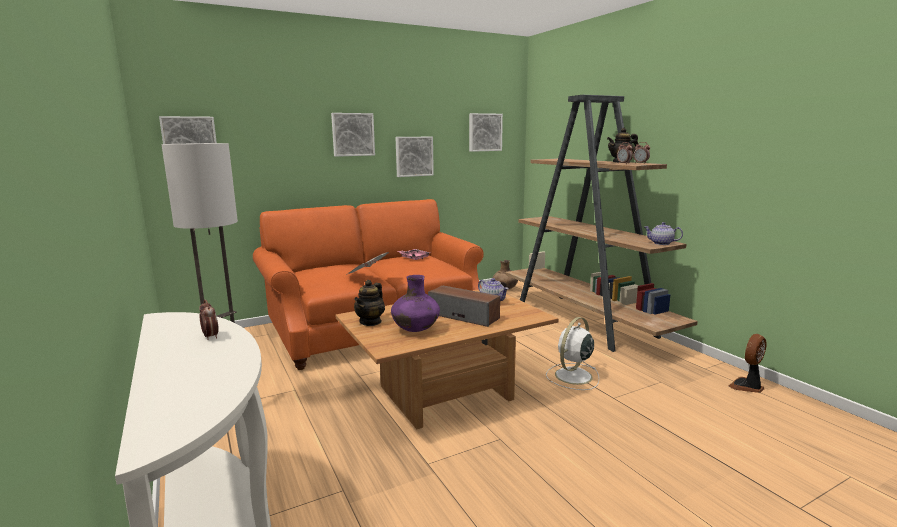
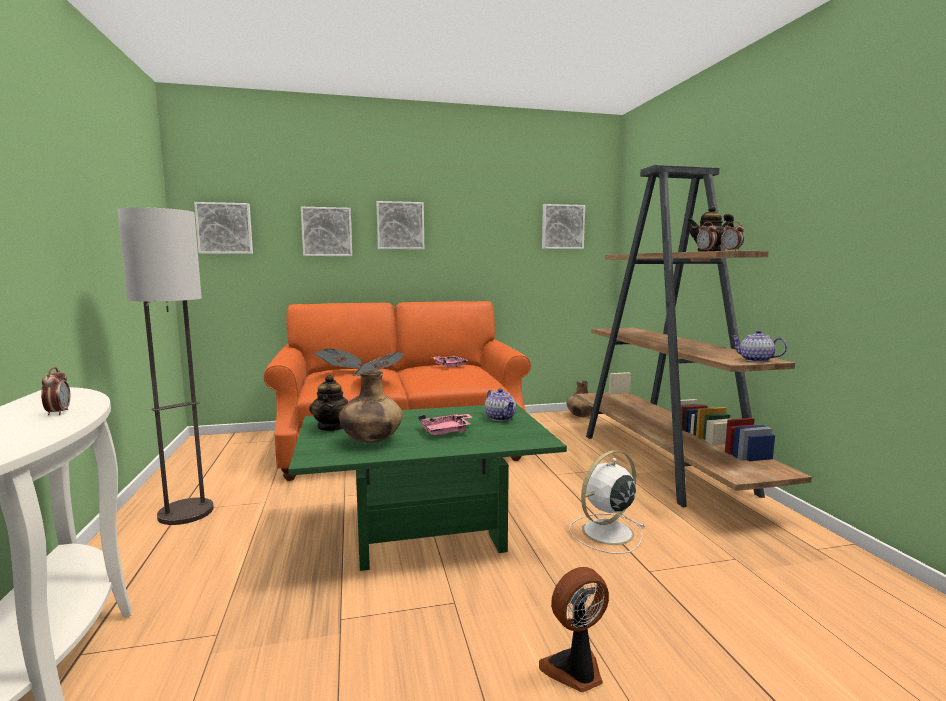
camera: 15 degrees right, 5 degrees down
(327, 271) = (341, 372): none -> newspaper
(370, 322) = (331, 427): teapot -> teapot turned 45 degrees counterclockwise
(414, 156) = (472, 252): picture -> picture (327, 232)
(415, 330) = (371, 441): purple vase -> brown vase
(446, 395) = (425, 533): brown coffee table -> green coffee table
(464, 316) = (446, 431): speaker -> pink tray
(747, 386) = (880, 587): fan -> fan (575, 671)

